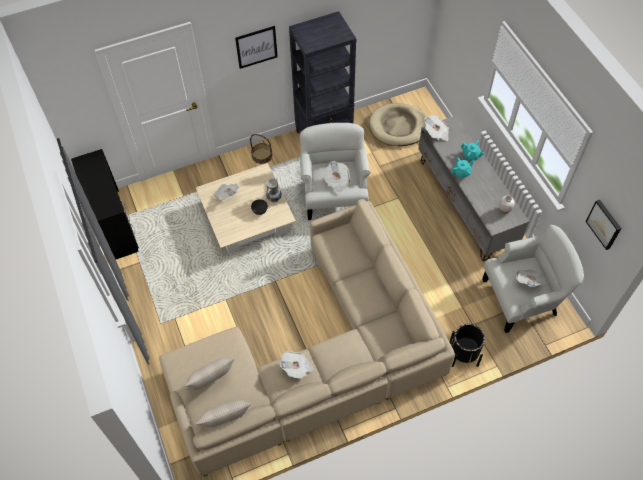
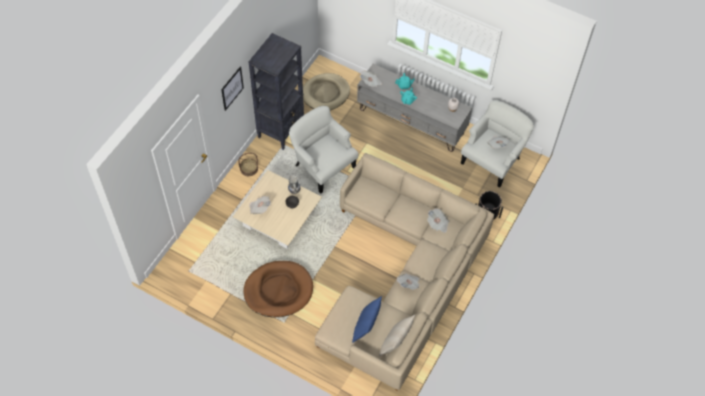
camera: 40 degrees left, 0 degrees up
(114, 225) = (187, 281): black desk -> none
(184, 289) = (278, 290): none -> brown dog bed
(212, 383) = (366, 327): beige pillow -> blue pillow
(337, 182) = (330, 153): newspaper -> newspaper (437, 224)
(604, 224) = (532, 82): picture -> none

